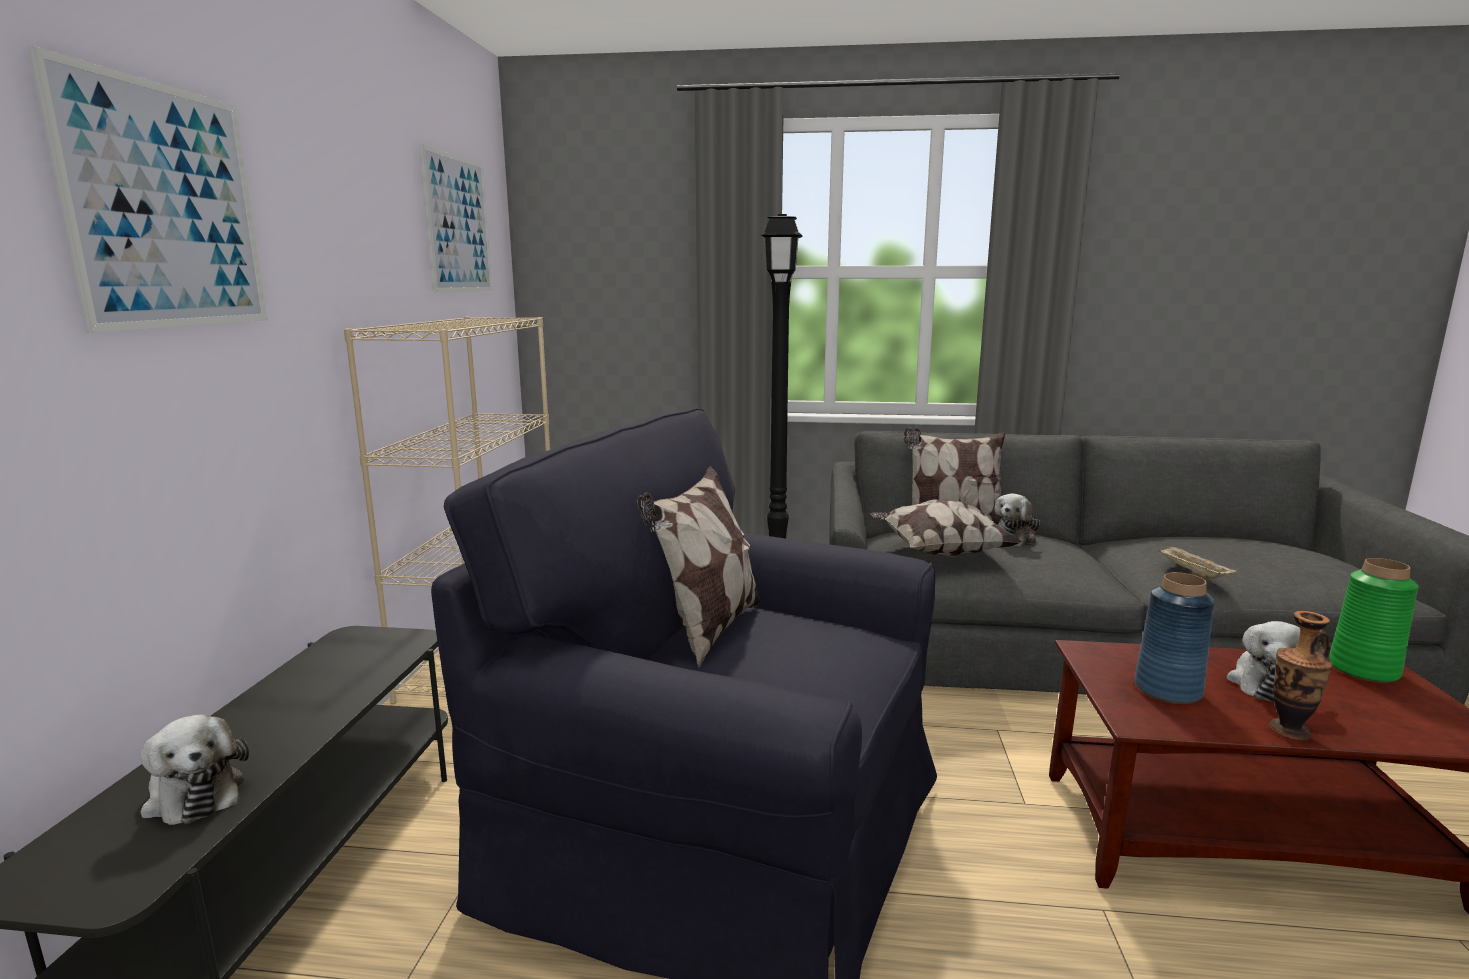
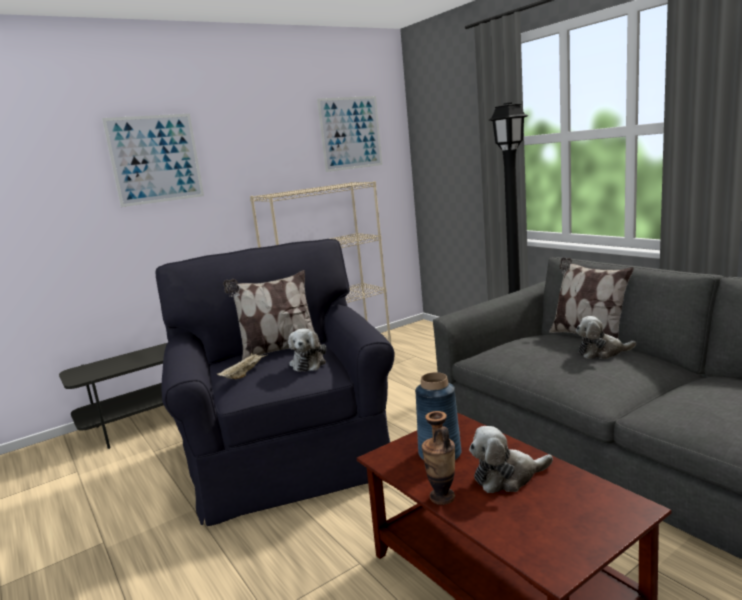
camera: 50 degrees right, 0 degrees up
(194, 793) = (123, 363): plush toy -> plush toy (308, 363)
(939, 552) = (522, 349): pillow -> none
(1192, 573) = (684, 410): beige tray -> beige tray (244, 374)
(1363, 670) = (608, 503): green vase -> none

